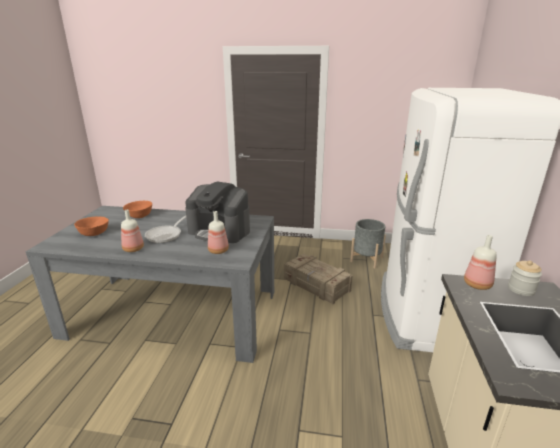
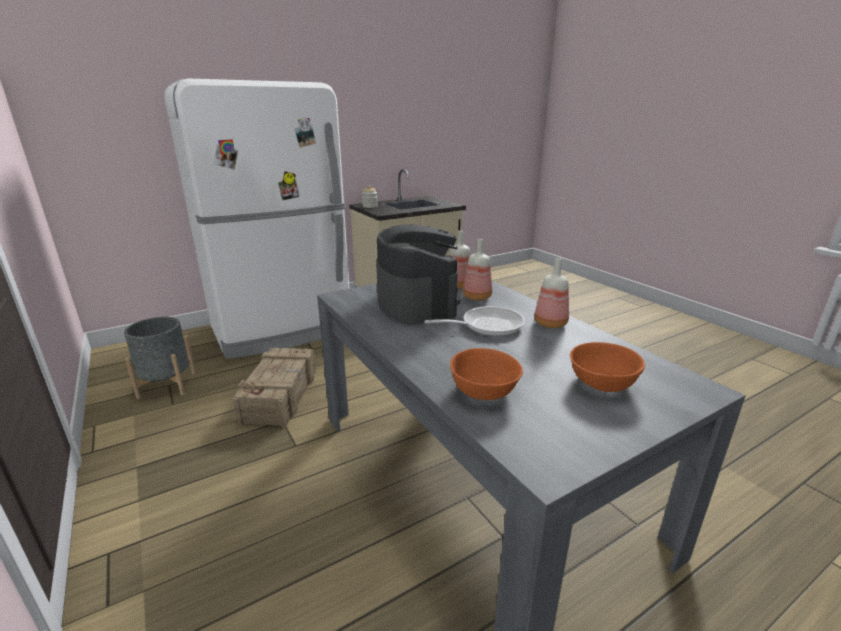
camera: 130 degrees left, 0 degrees up
(478, 285) = (380, 211): bottle -> bottle (477, 297)

